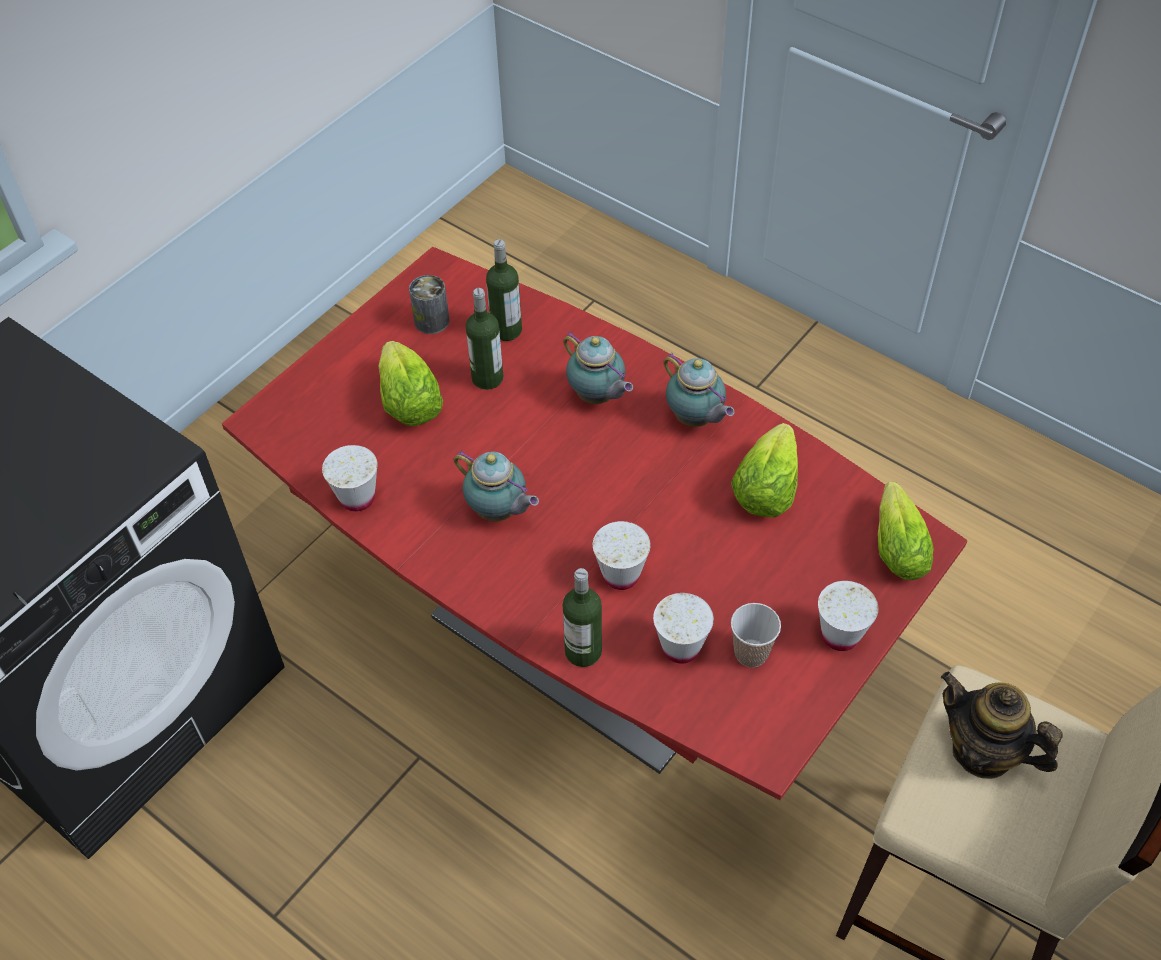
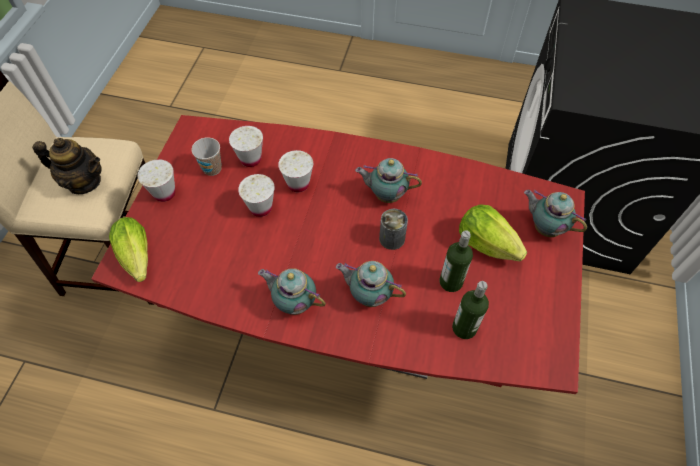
camera: 155 degrees right, 5 degrees up
(319, 397) = (544, 227): none -> teapot
(357, 498) = (470, 175): white cup -> white cup (261, 208)
(431, 321) = (521, 315): can -> can (392, 238)
(583, 651) = (300, 141): bottle -> none
(765, 490) = (230, 266): lettuce -> none

